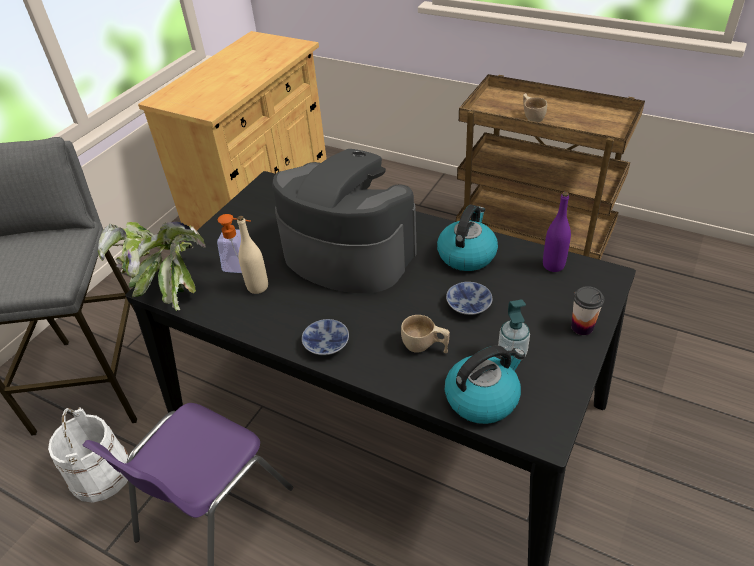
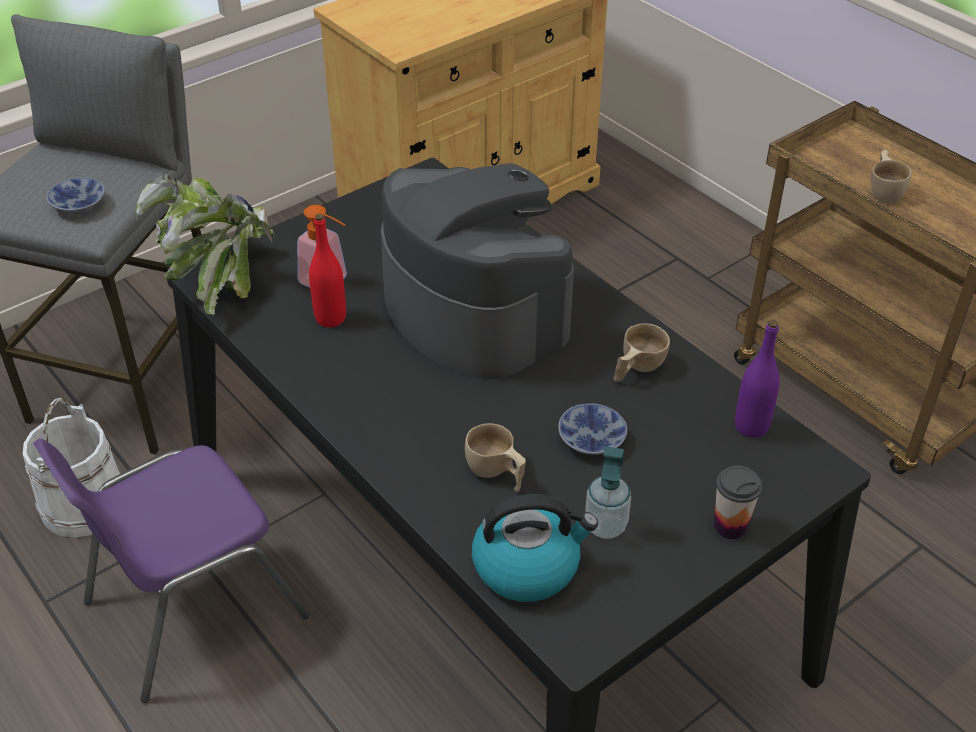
camera: 20 degrees right, 0 degrees up
(257, 287) = (330, 318): beige bottle -> red bottle
(326, 345) = (370, 425): bowl -> bowl (76, 205)
(466, 254) = (636, 369): kettle -> beige cup

